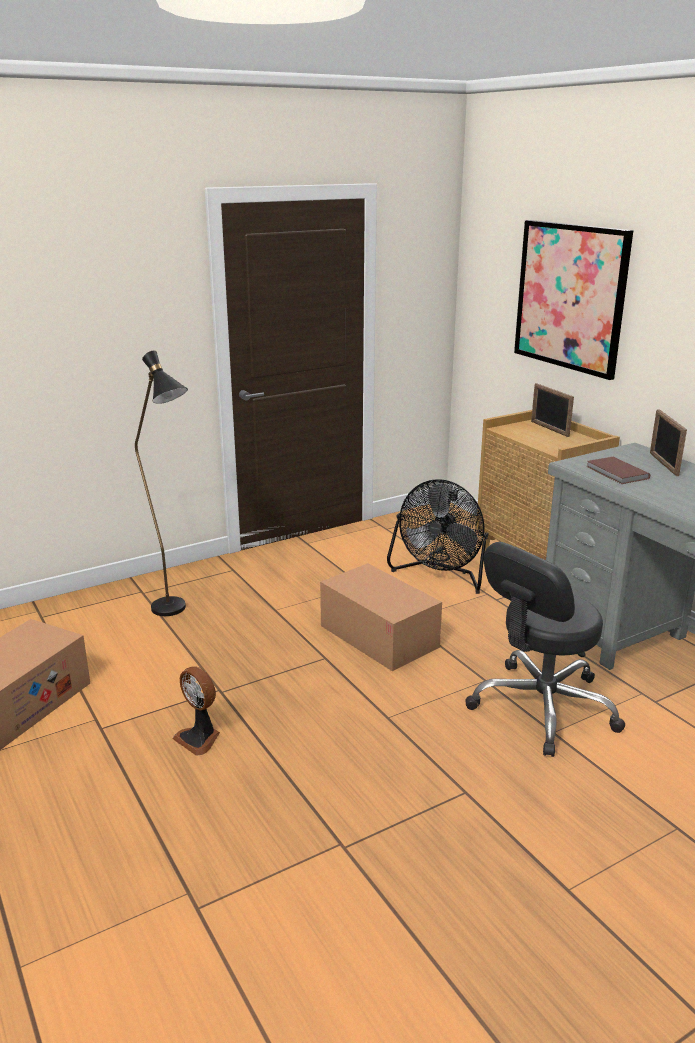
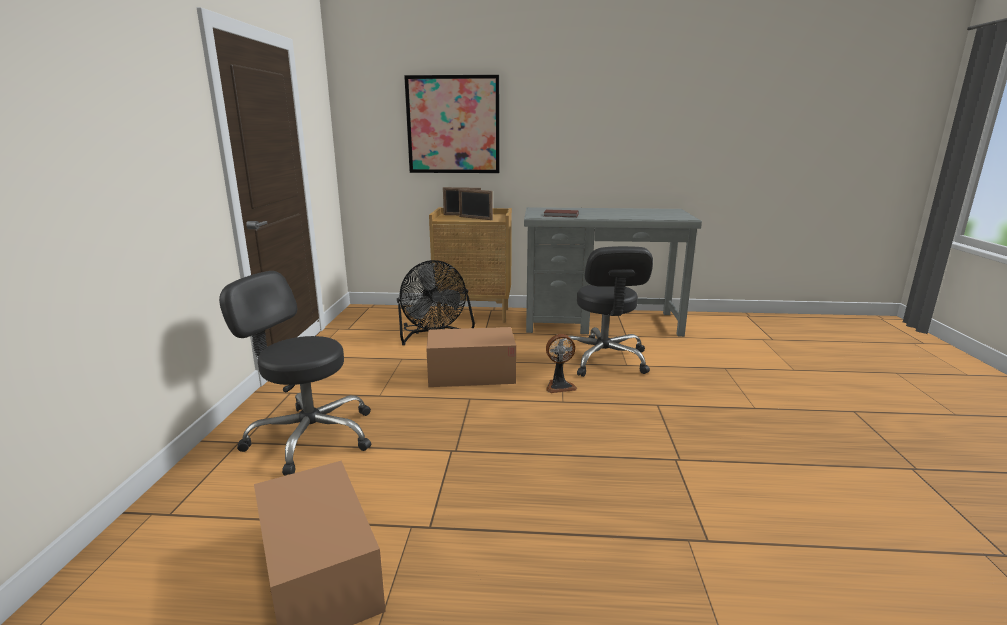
camera: 55 degrees left, 5 degrees down
(176, 612) = (307, 435): black floor lamp -> black office chair
(199, 738) = (505, 478): fan -> fan (559, 386)
(663, 464) = (564, 209): picture frame -> picture frame (475, 218)

